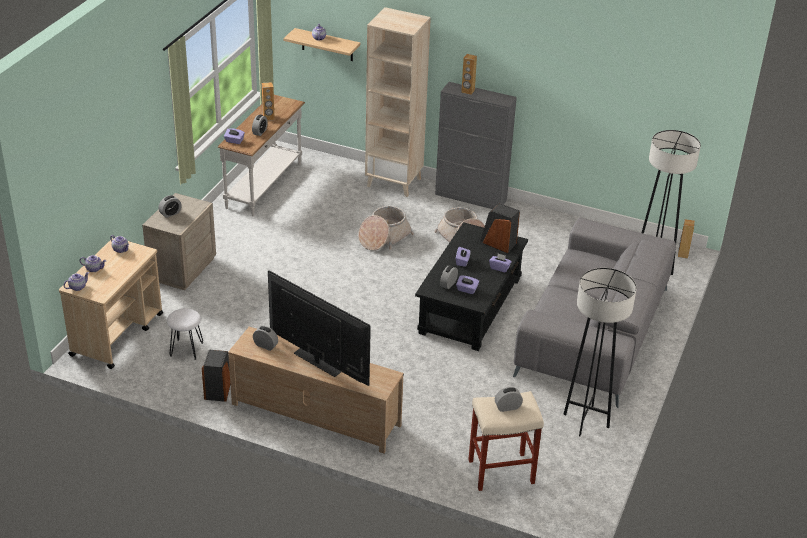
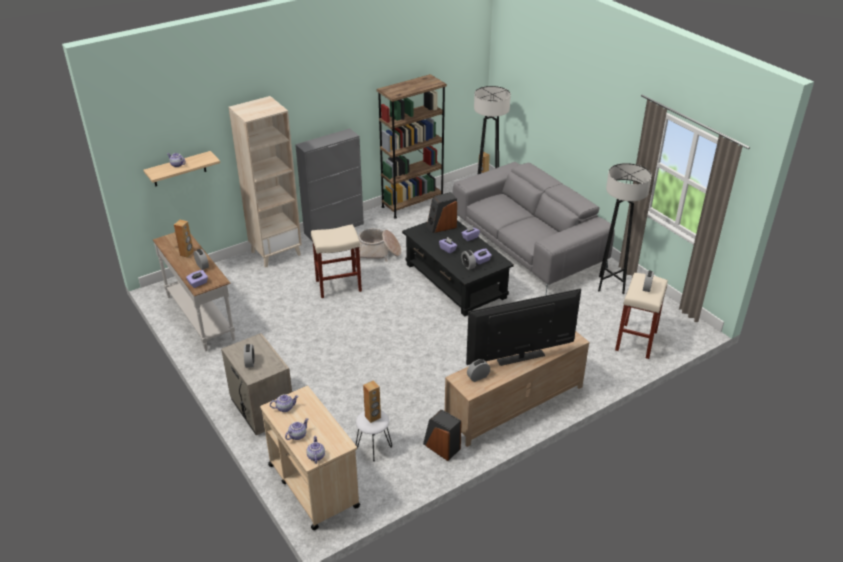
camera: 55 degrees left, 0 degrees up
(383, 238) = (338, 286): basket -> beige stool
(468, 91) = (319, 142): brown speaker -> brown speaker (373, 417)
(572, 226) = (412, 204): none -> brown bookcase

